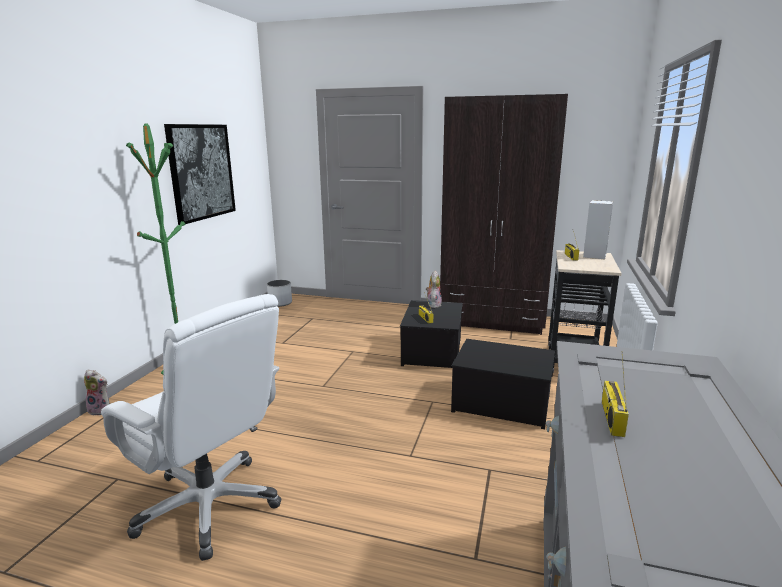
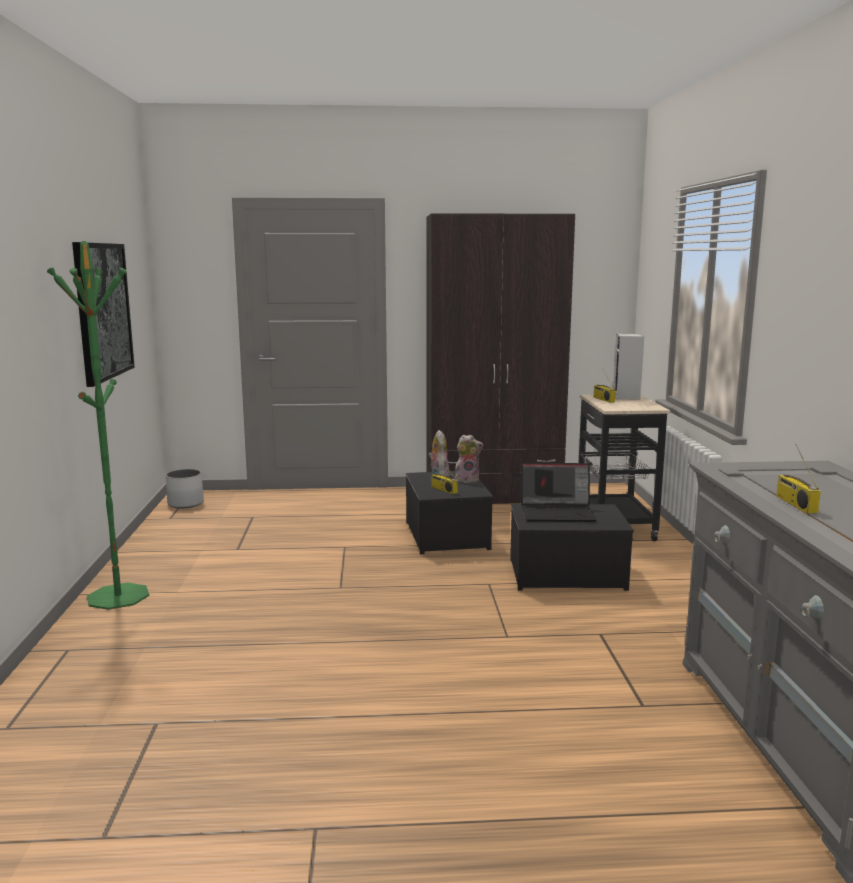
camera: 20 degrees left, 5 degrees down
(101, 410) = (41, 659): plush toy -> plush toy (467, 480)
(209, 505) = (312, 723): white office chair -> none
(498, 352) = (558, 513): none -> laptop

